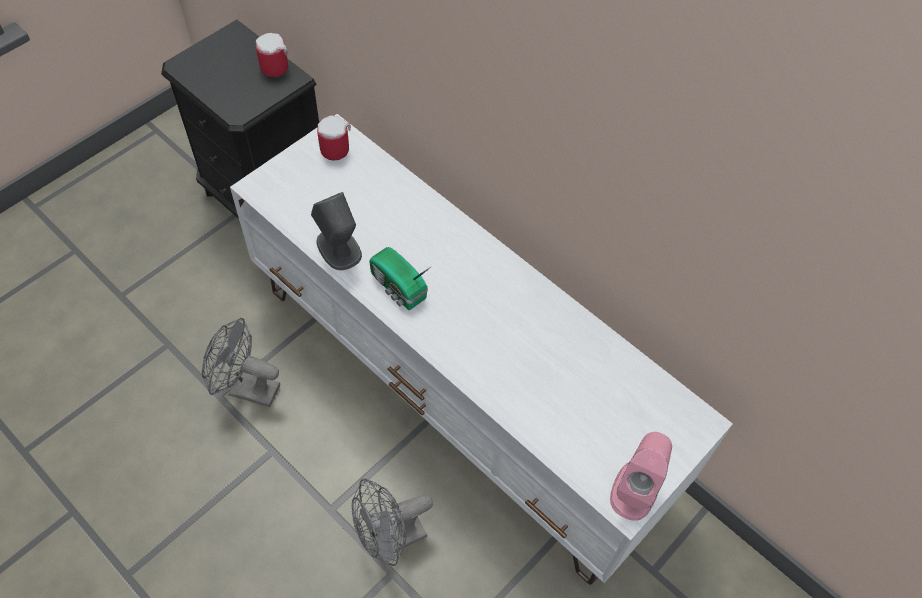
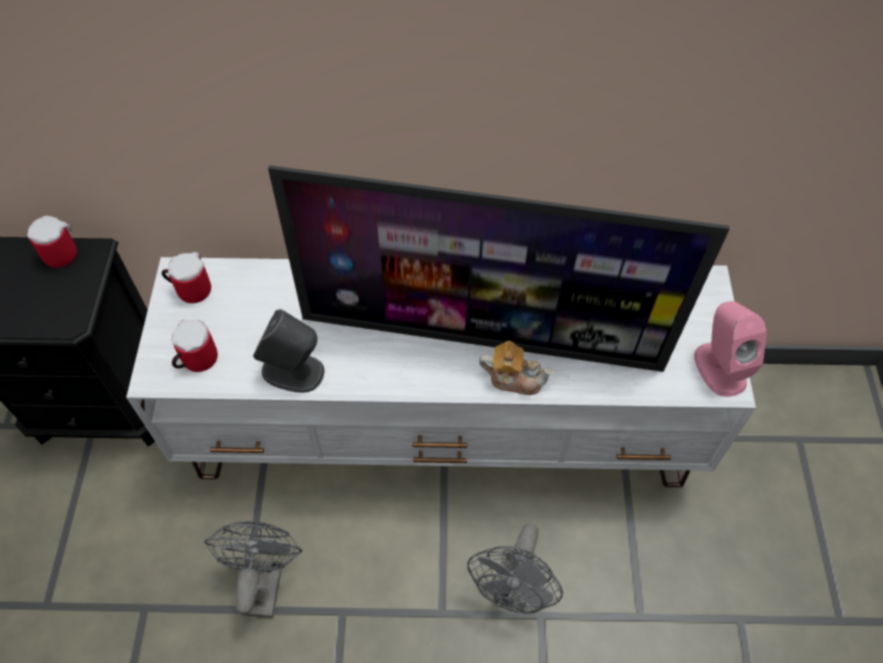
camera: 40 degrees left, 0 degrees up
(246, 389) = (263, 580): grey fan -> grey fan turned 120 degrees clockwise
(289, 195) = (195, 360): none -> mug
(398, 288) = (382, 363): radio -> none
(475, 370) = (514, 378): none -> teapot
(482, 326) = (482, 339): none -> television

